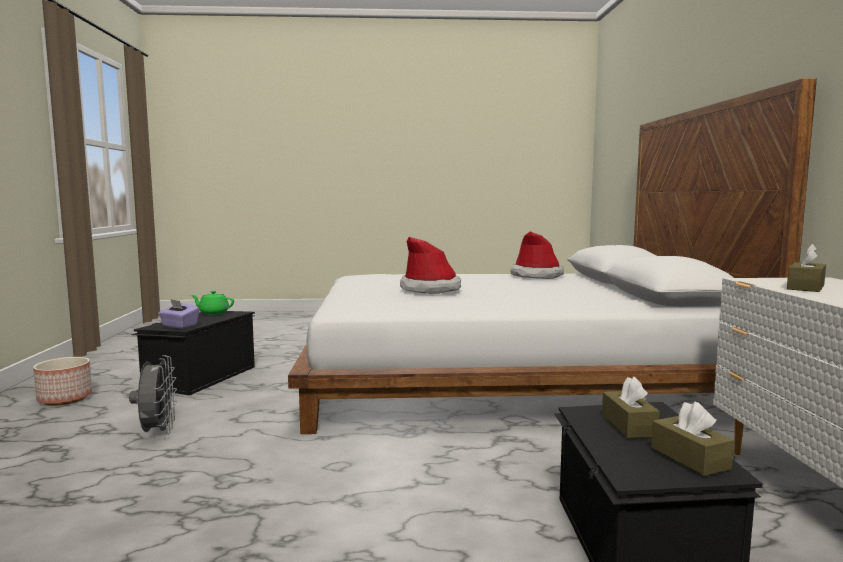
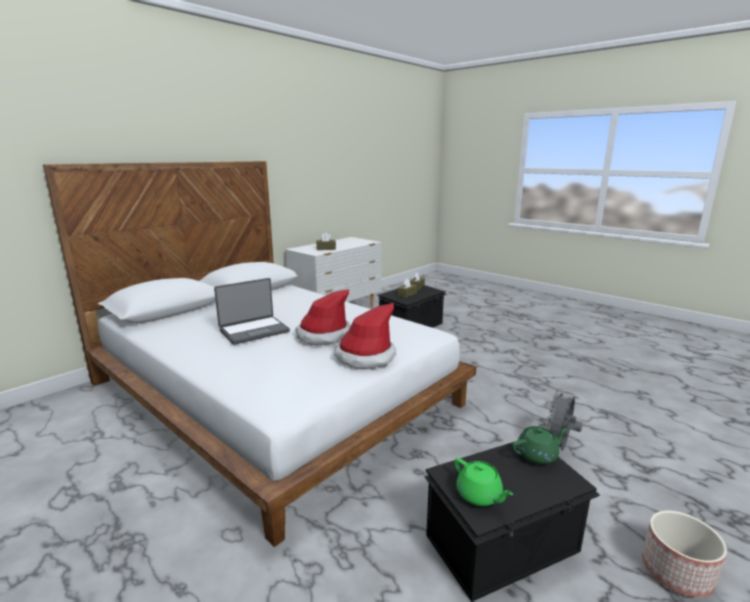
camera: 135 degrees left, 10 degrees up
(179, 326) = (537, 455): purple tissue box -> green teapot
(488, 281) = (254, 330): none -> laptop
(536, 276) = (179, 331): hat -> hat (365, 356)

